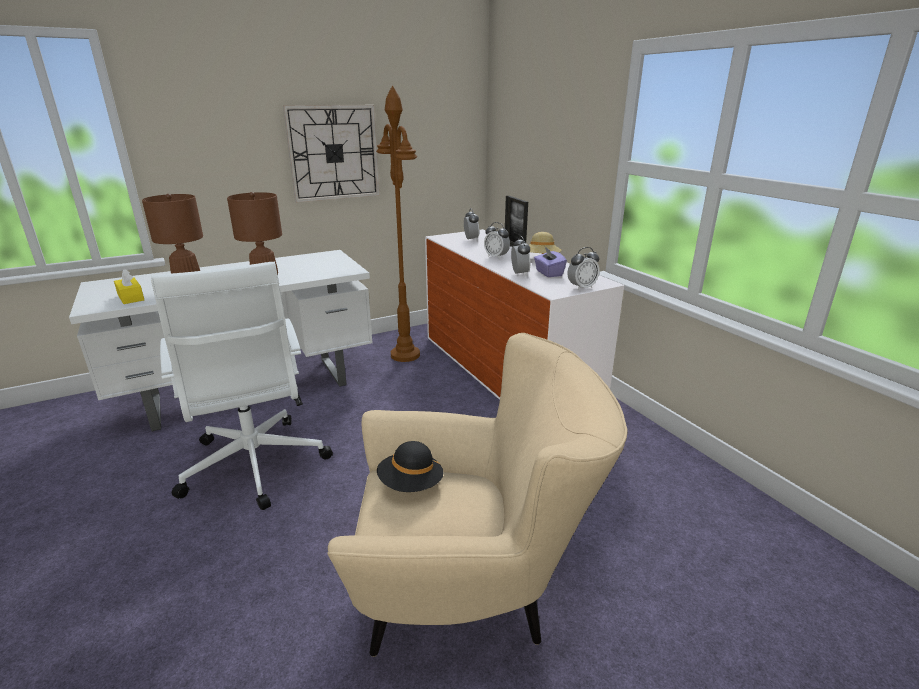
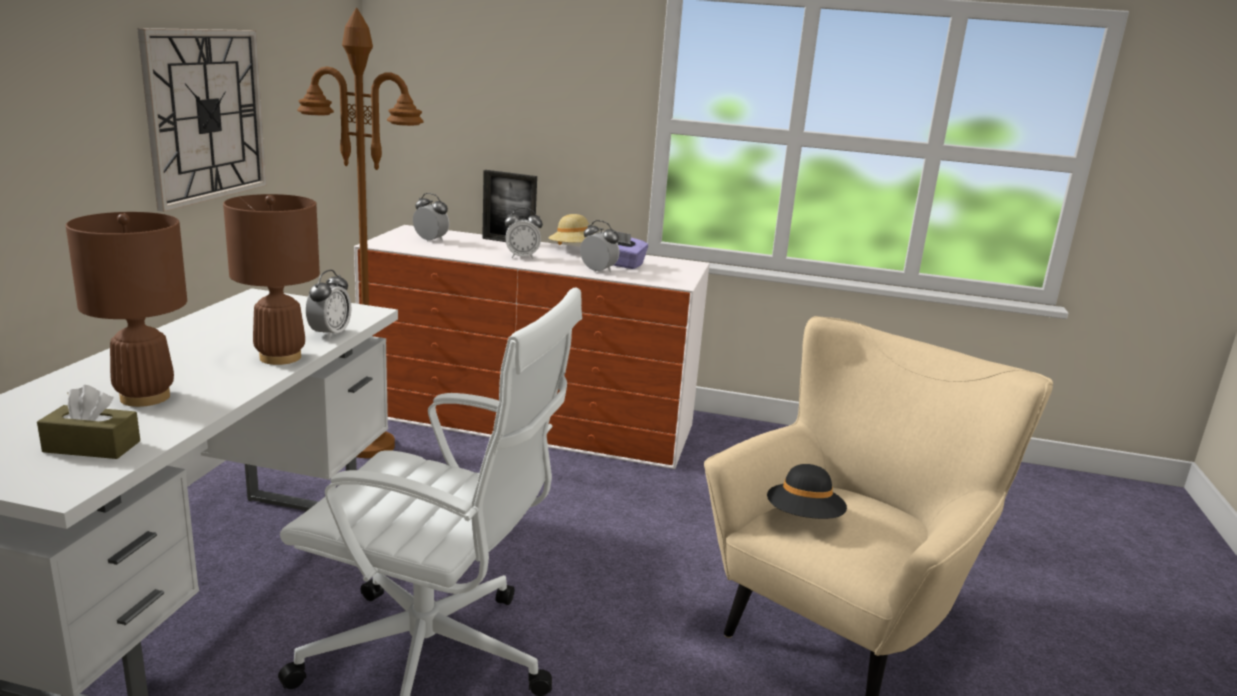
camera: 50 degrees left, 5 degrees down
(131, 297) = (92, 446): yellow tissue box -> brown tissue box
(581, 287) = (686, 273): alarm clock -> alarm clock (330, 334)

